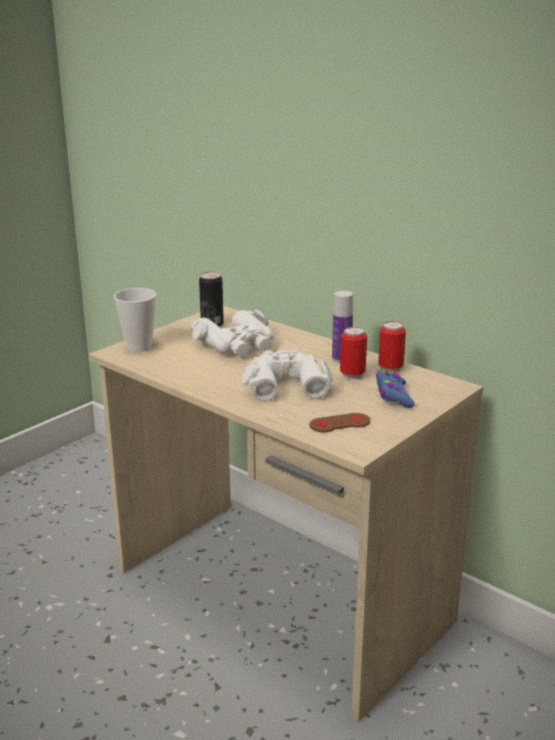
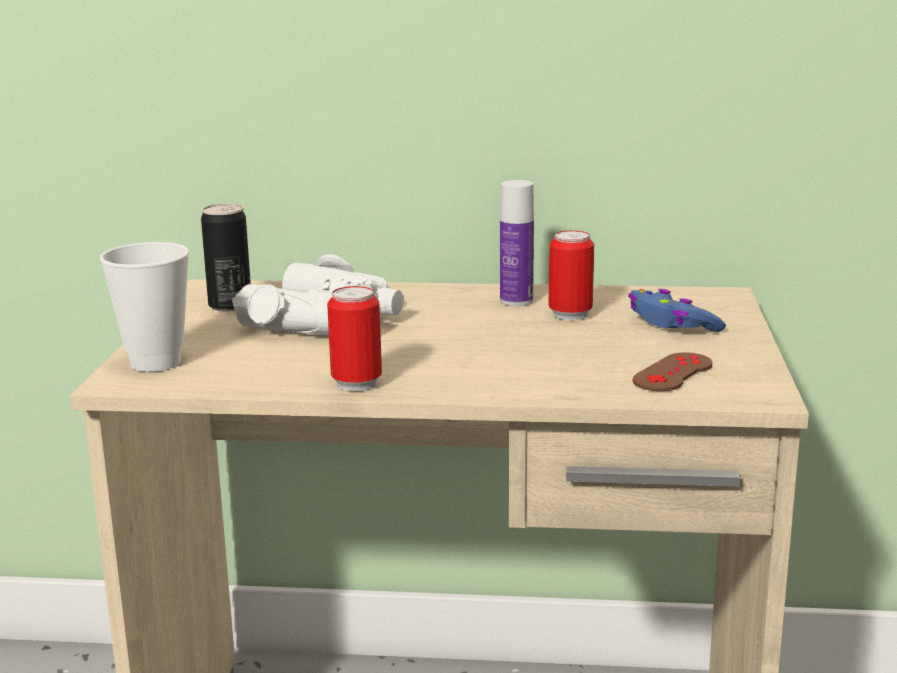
camera: 35 degrees left, 5 degrees down
(285, 383) = (499, 348): white binoculars -> none
(390, 368) = (604, 296): can -> can (356, 383)

